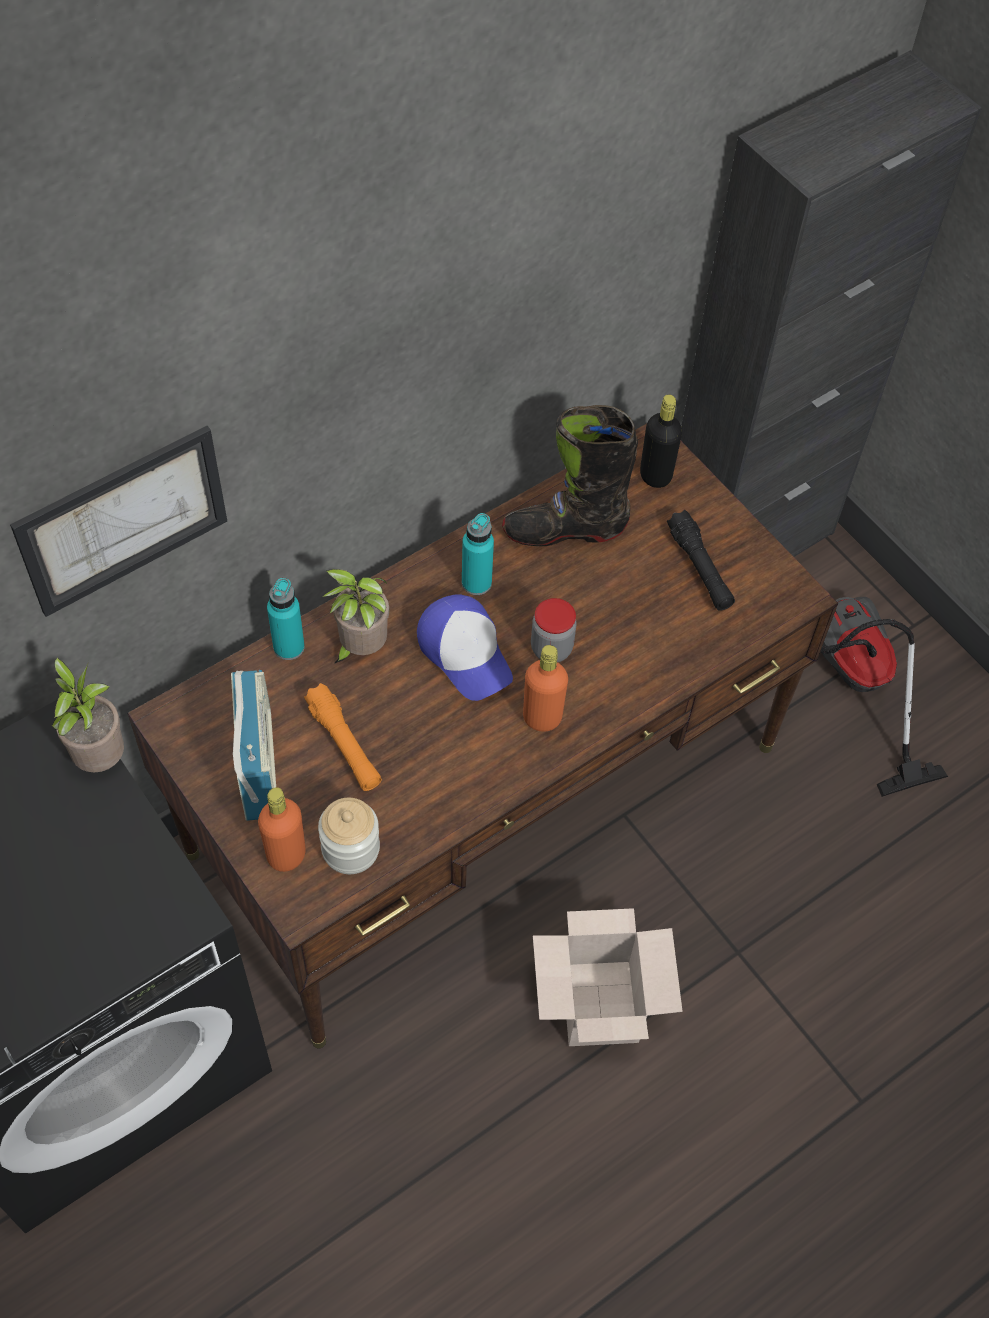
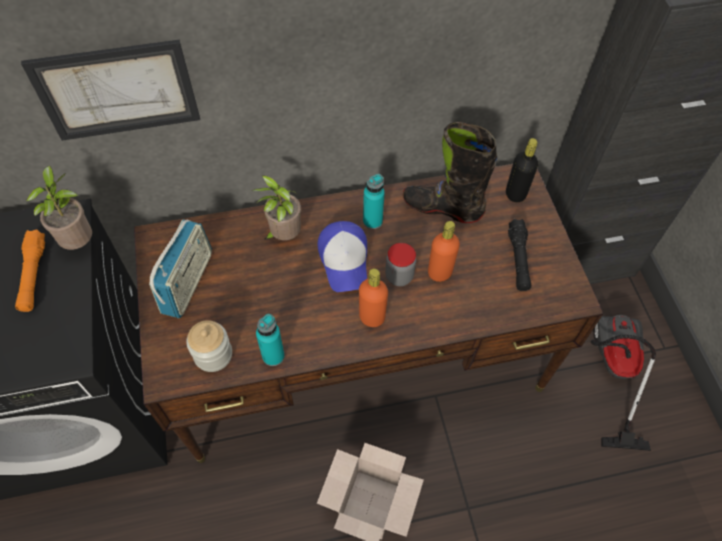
camera: 25 degrees right, 0 degrees up
(286, 855) = (174, 343): orange bottle -> orange bottle (439, 272)
(289, 647) = (243, 220): turquoise bottle -> turquoise bottle (273, 356)
(344, 744) = (244, 289): orange flashlight -> orange flashlight (33, 275)

